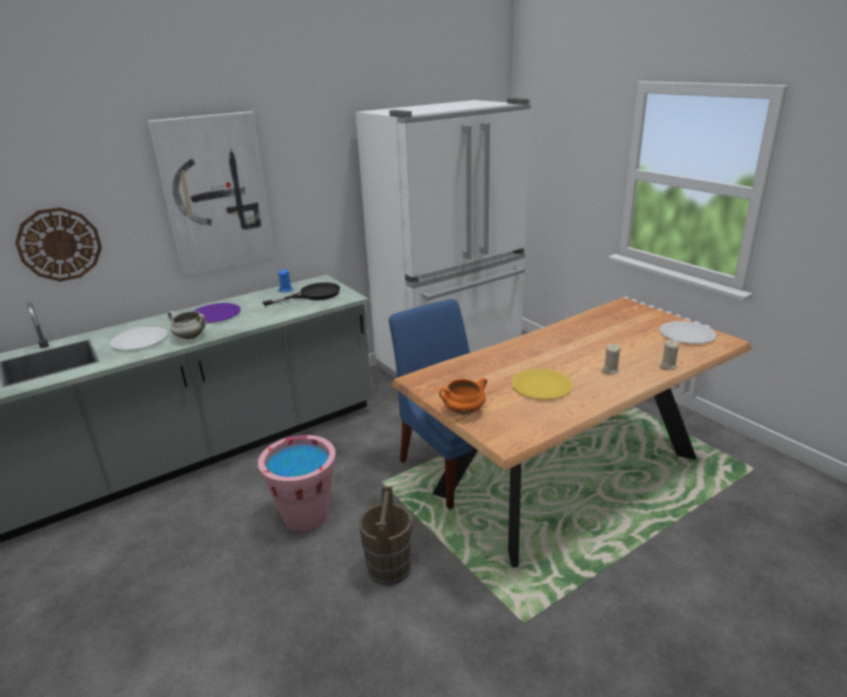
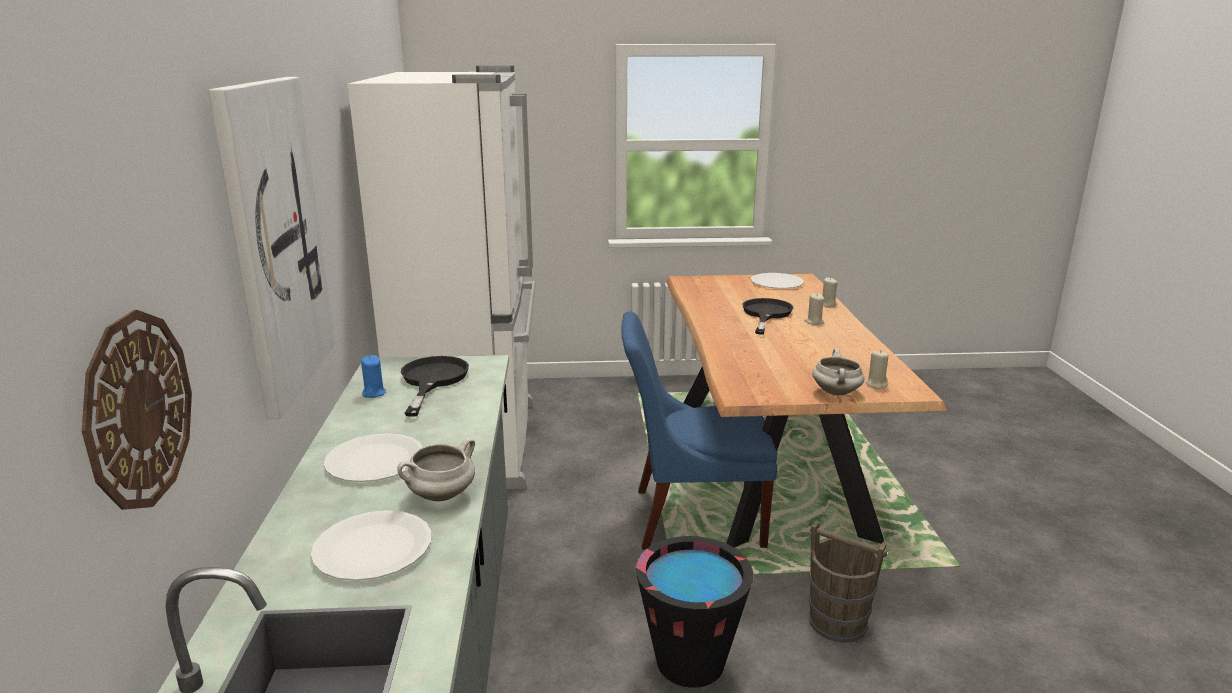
camera: 60 degrees left, 5 degrees down
(215, 314) = (374, 460): purple plate -> white plate
(306, 515) = (690, 662): pink bucket -> black bucket
(463, 411) = (837, 393): orange cooking pot -> white cooking pot
(502, 423) = (876, 384): none -> beige candle
(541, 386) = (816, 351): yellow plate -> none
(595, 349) = (766, 314): none -> black frying pan

